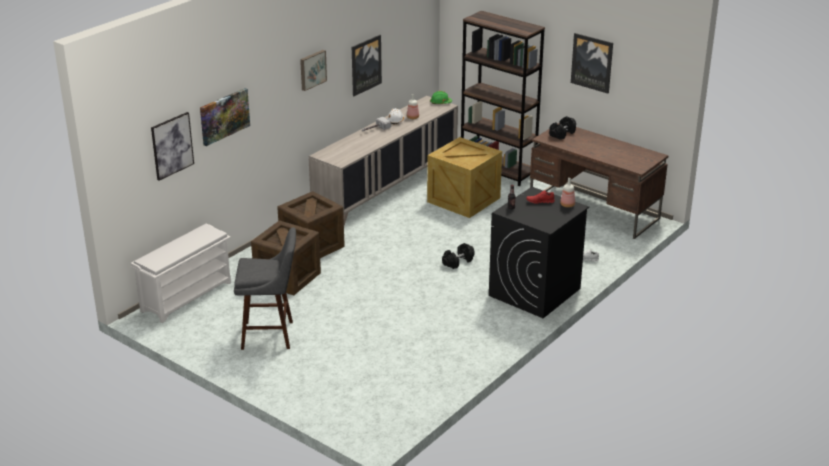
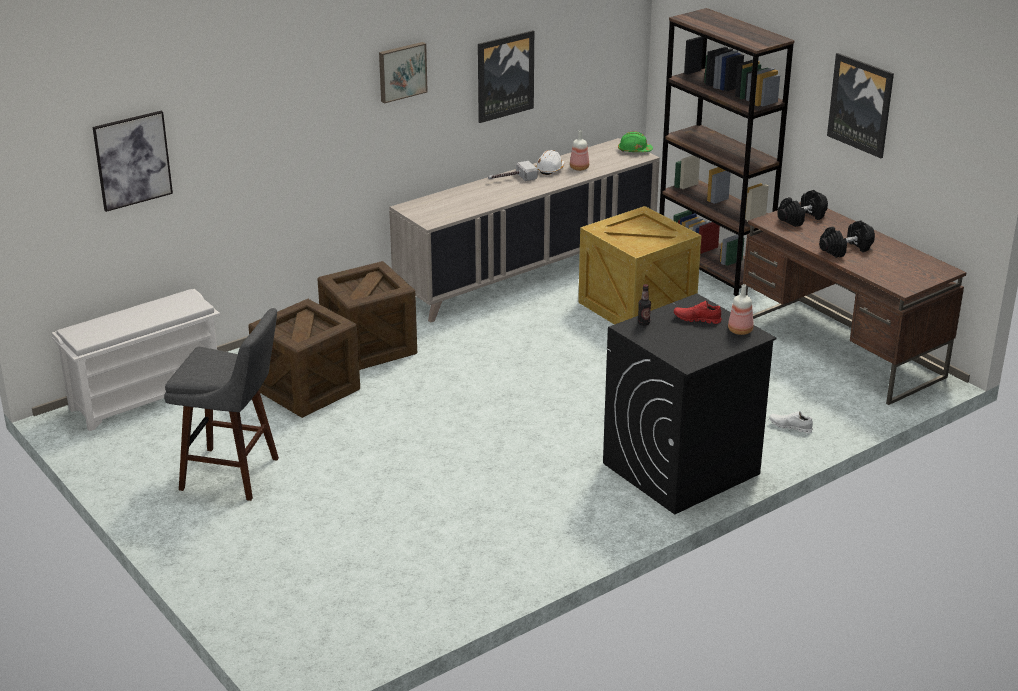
camera: 15 degrees right, 0 degrees up
(224, 116) = (232, 125): picture -> none
(458, 262) = (580, 402): black dumbbell -> black dumbbell (845, 250)

